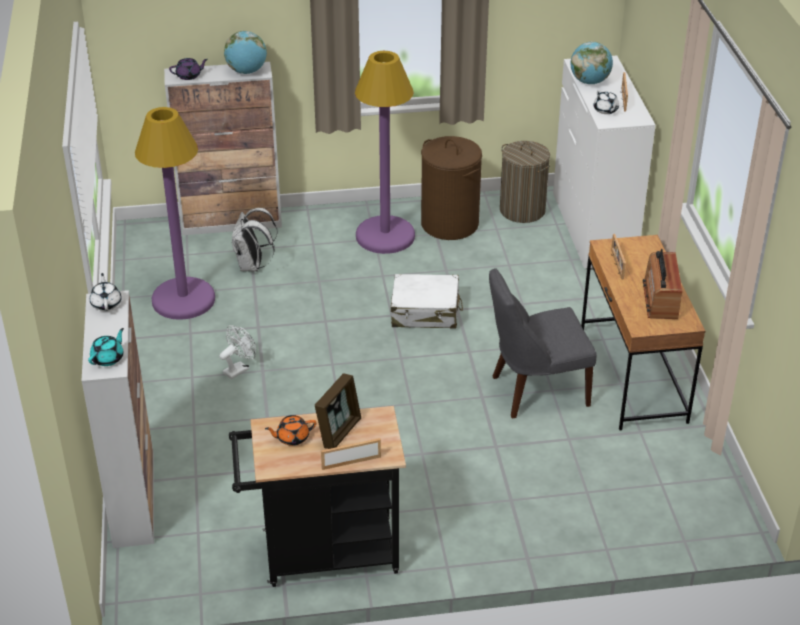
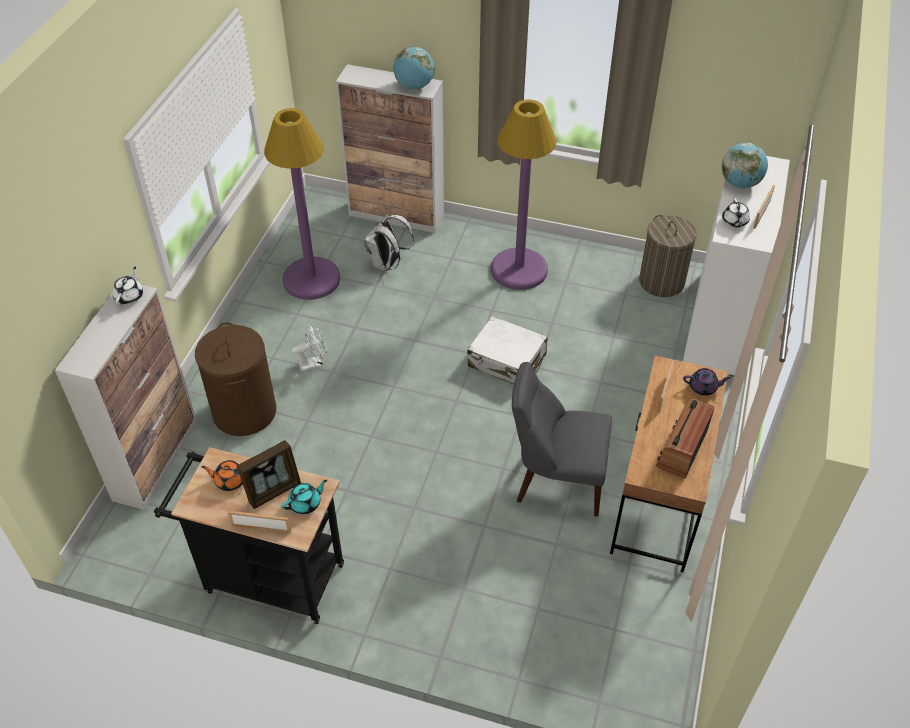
camera: 25 degrees right, 10 degrees up
(108, 358) = (91, 354): turquoise teapot -> turquoise teapot (305, 503)
(189, 76) = (362, 77): purple teapot -> purple teapot (703, 387)
(449, 224) = (584, 275): brown laundry basket -> brown laundry basket (244, 412)

